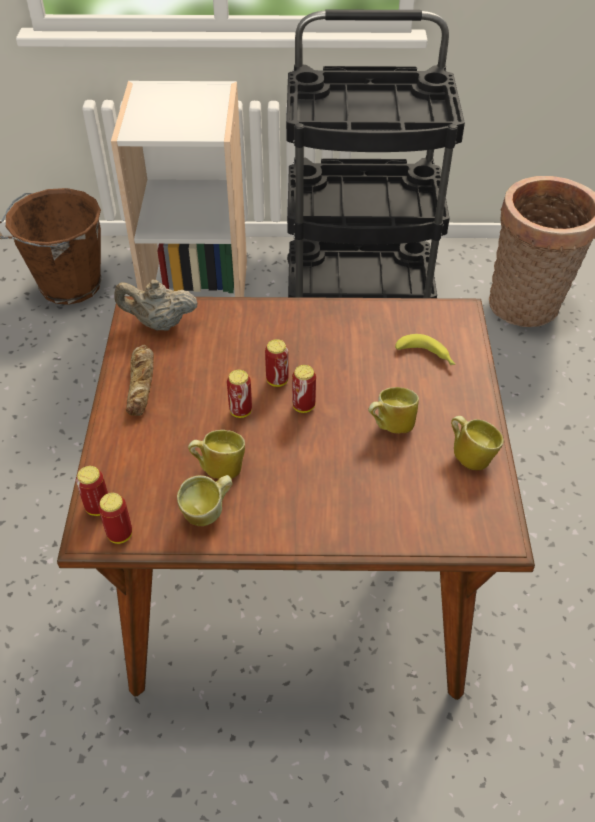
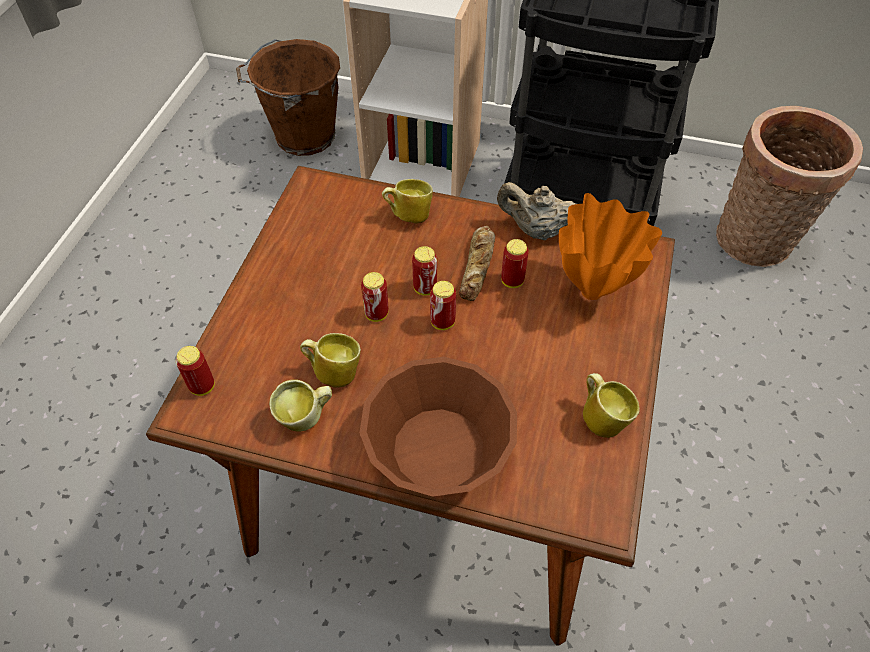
camera: 15 degrees right, 5 degrees up
(120, 534) = (213, 420): can -> can (512, 281)
(141, 384) = (288, 264): bread -> bread (478, 267)
(159, 323) = (328, 202): beige teapot -> beige teapot (536, 230)
(338, 512) = (439, 449): none -> brown bowl
(390, 425) = (526, 363): mug -> mug (408, 215)
(427, 356) = (592, 293): banana -> orange vase

